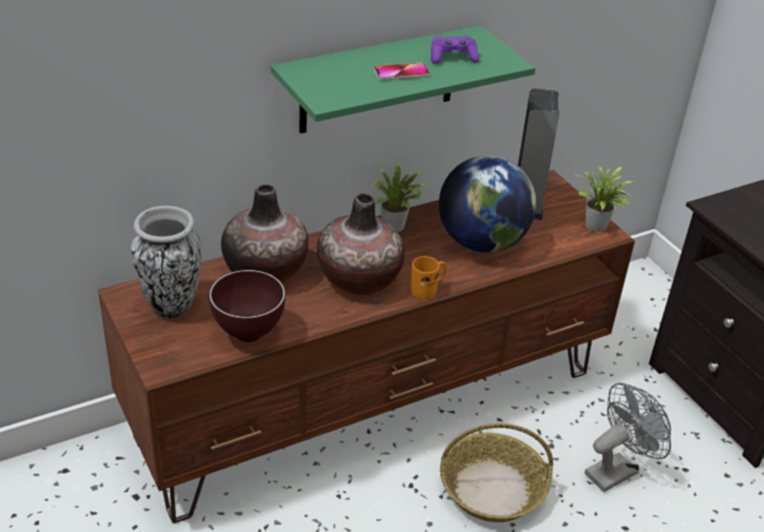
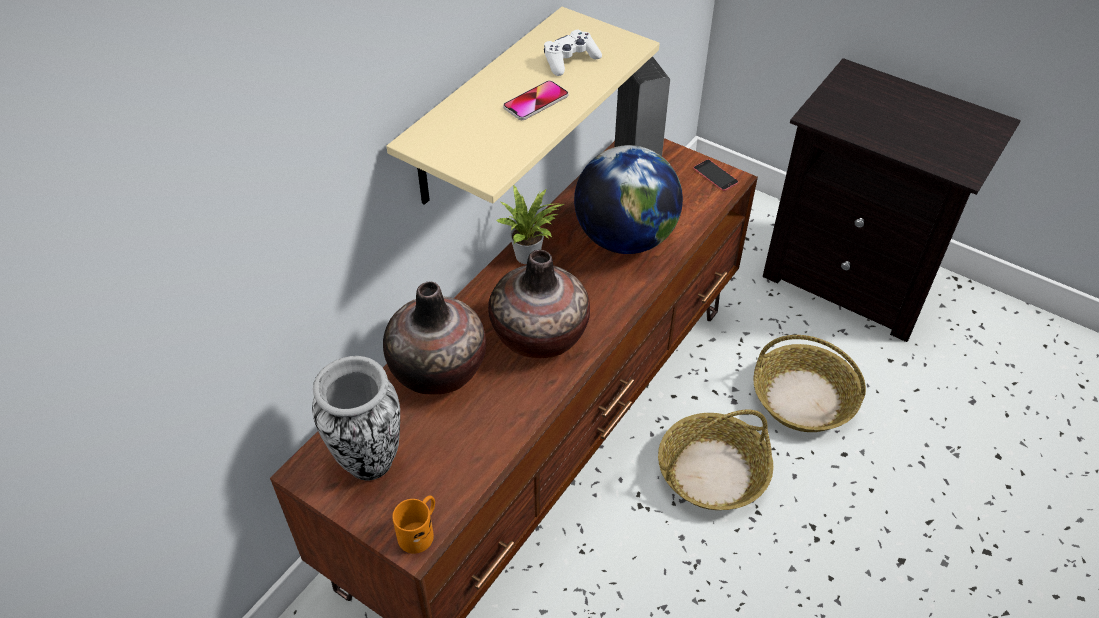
camera: 25 degrees left, 10 degrees up
(248, 335) = (477, 457): brown bowl -> none
(378, 80) = (483, 110): green shelf -> beige shelf
(428, 288) = (613, 316): orange mug -> orange mug (420, 531)
(452, 57) = (570, 60): purple game controller -> white game controller
(597, 227) = (715, 175): potted plant -> phone
(617, 470) = (802, 399): grey fan -> basket

